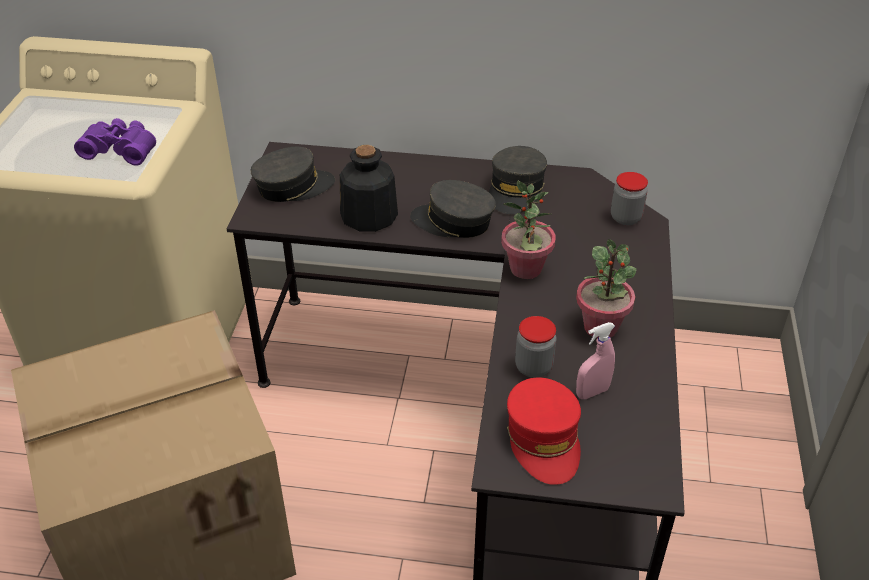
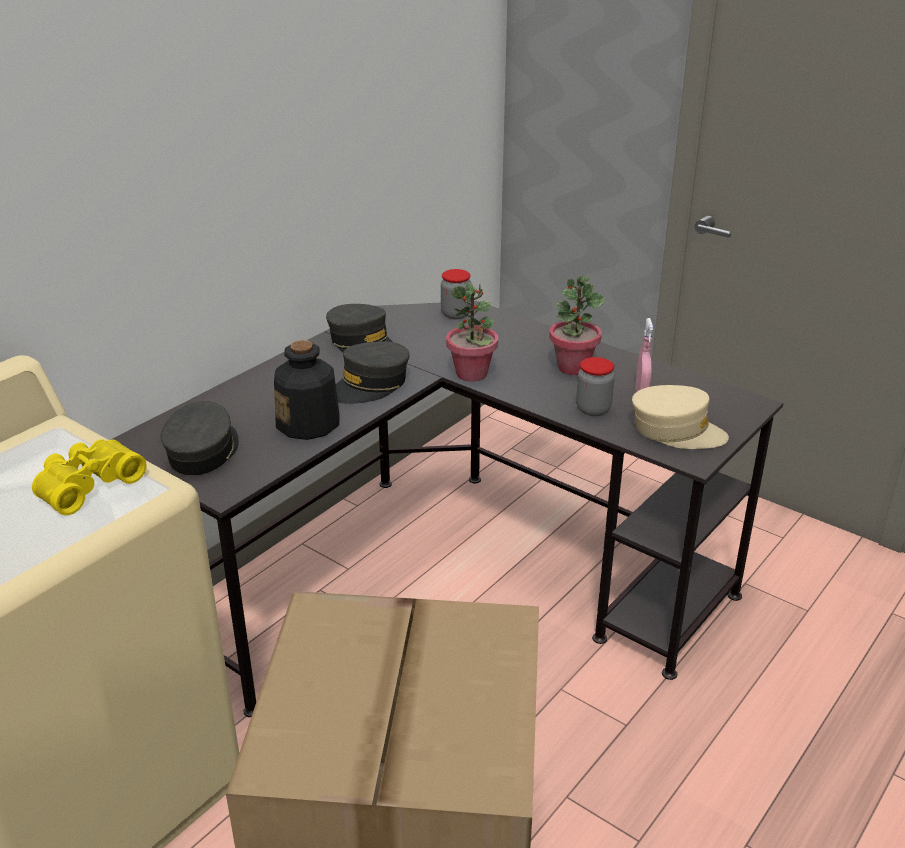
camera: 60 degrees left, 10 degrees down
(121, 149) = (87, 484): purple binoculars -> yellow binoculars
(544, 439) = (676, 431): red cap -> beige cap

